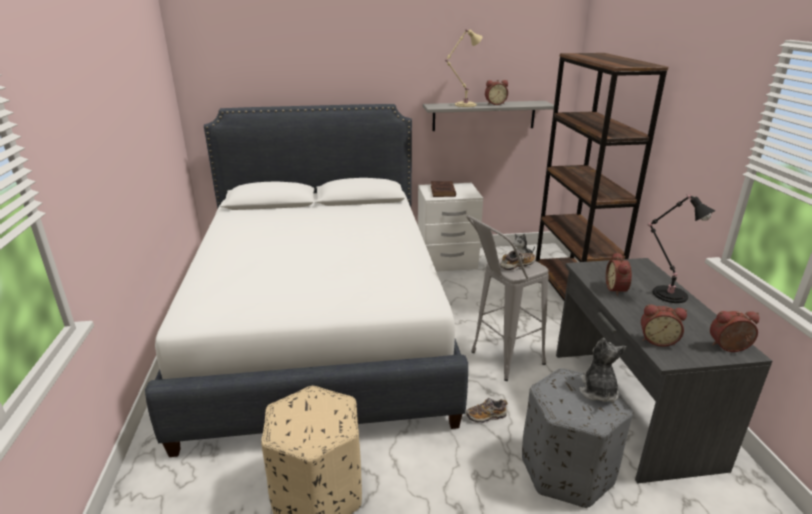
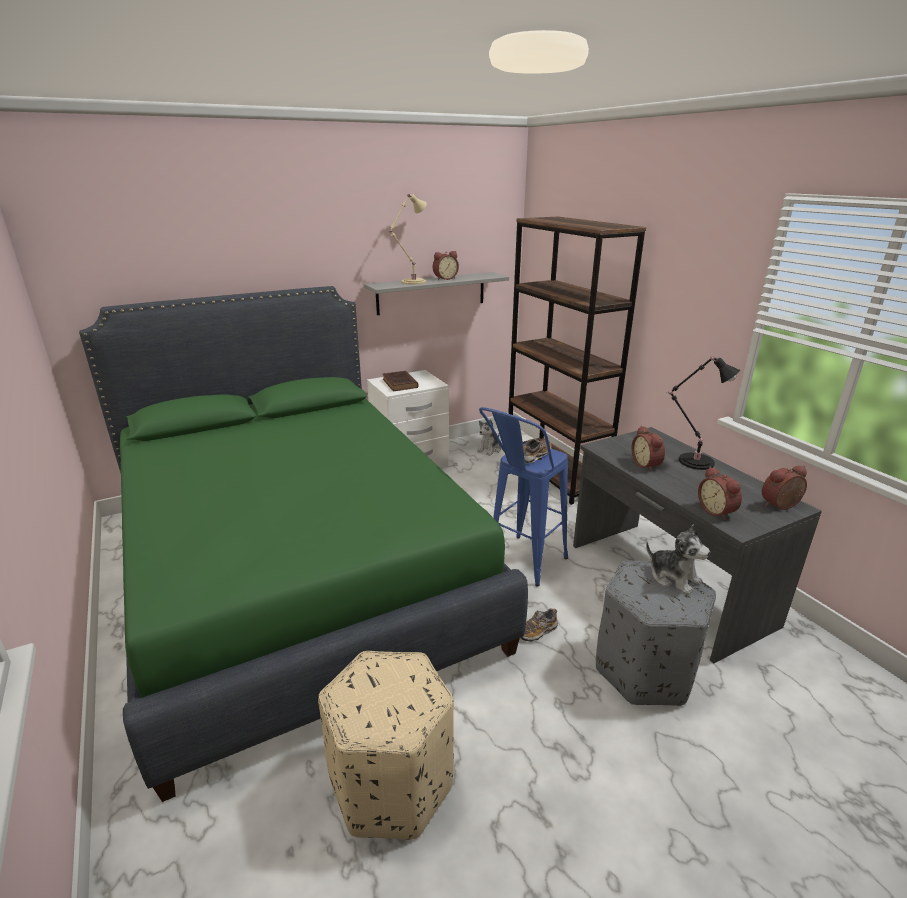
camera: 20 degrees left, 0 degrees up
(320, 328) = (297, 572): white bed -> green bed
(499, 361) = (520, 566): grey stool -> blue stool
(598, 391) = (673, 577): plush toy -> plush toy turned 150 degrees clockwise
(657, 340) = (717, 511): alarm clock -> alarm clock turned 75 degrees clockwise

